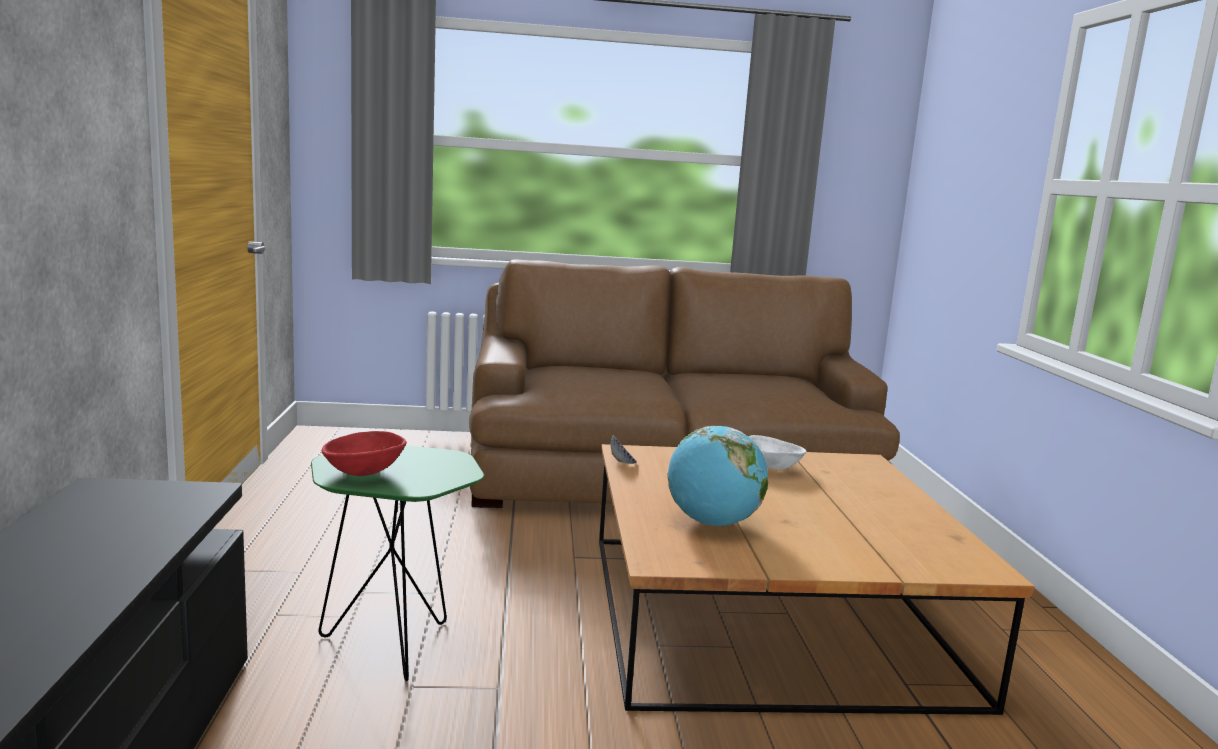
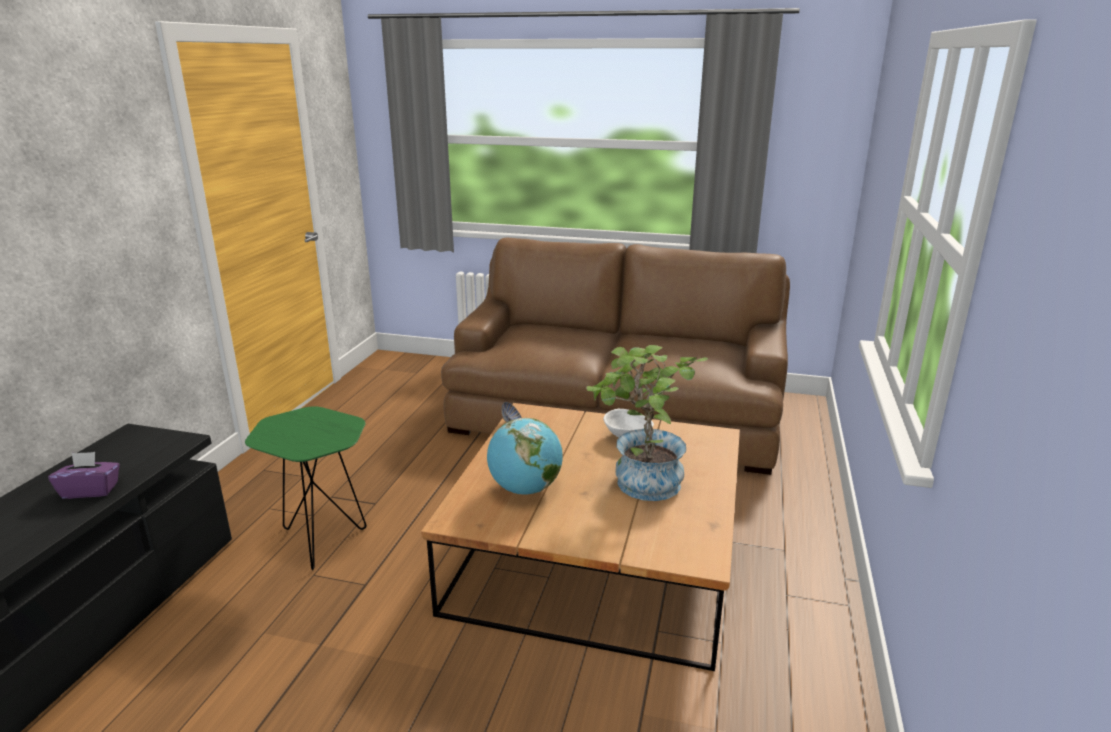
camera: 20 degrees right, 10 degrees up
(104, 557) = (91, 490): none -> purple tissue box
(364, 473) = (280, 435): red bowl -> none
(840, 510) = (640, 486): none -> potted plant

